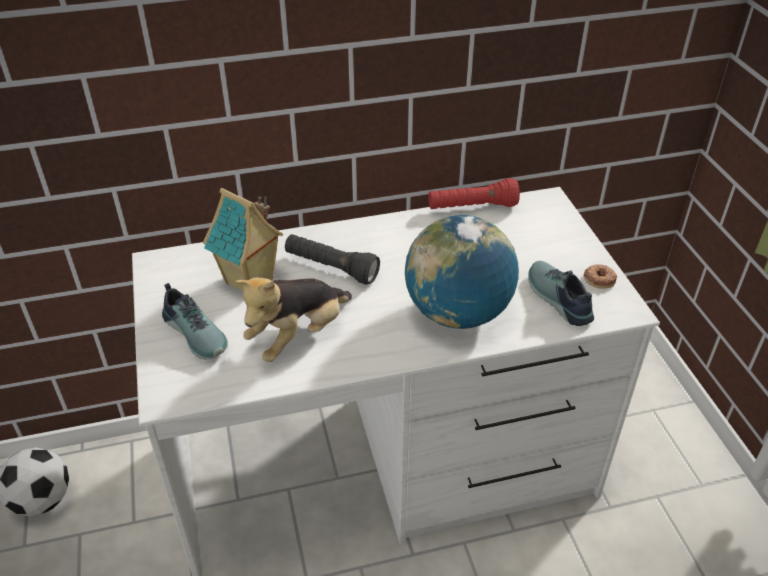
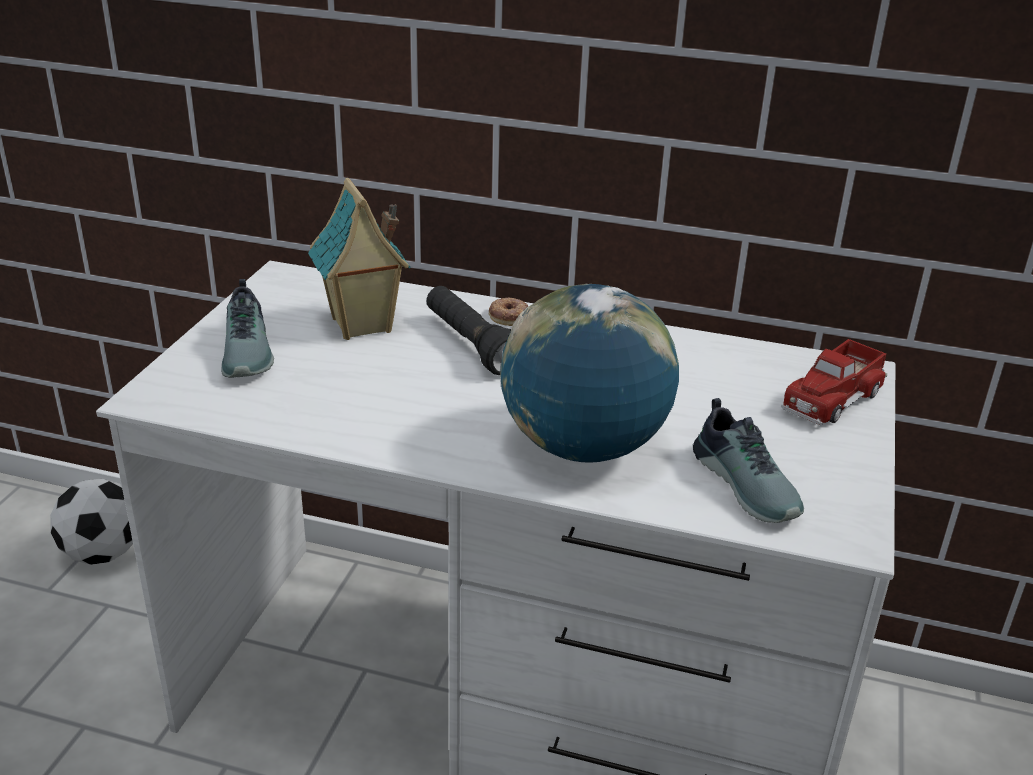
camera: 30 degrees right, 10 degrees down
(298, 336) = (356, 396): plush toy -> none
(472, 207) = (731, 344): red flashlight -> none
(550, 224) = (831, 398): none -> toy truck
(557, 299) = (748, 484): shoe -> shoe turned 150 degrees clockwise
(599, 279) = (844, 485): donut -> donut (509, 316)

